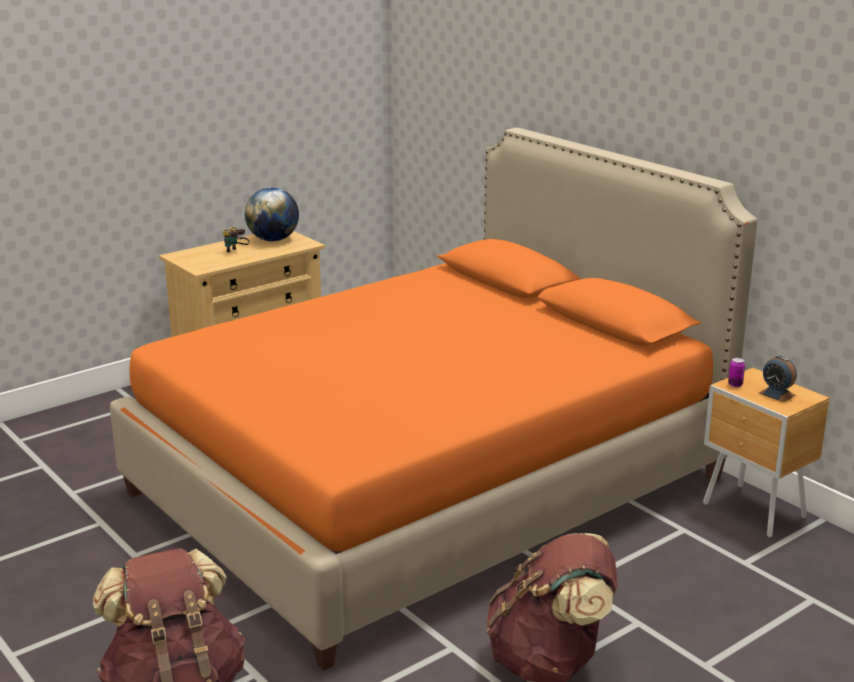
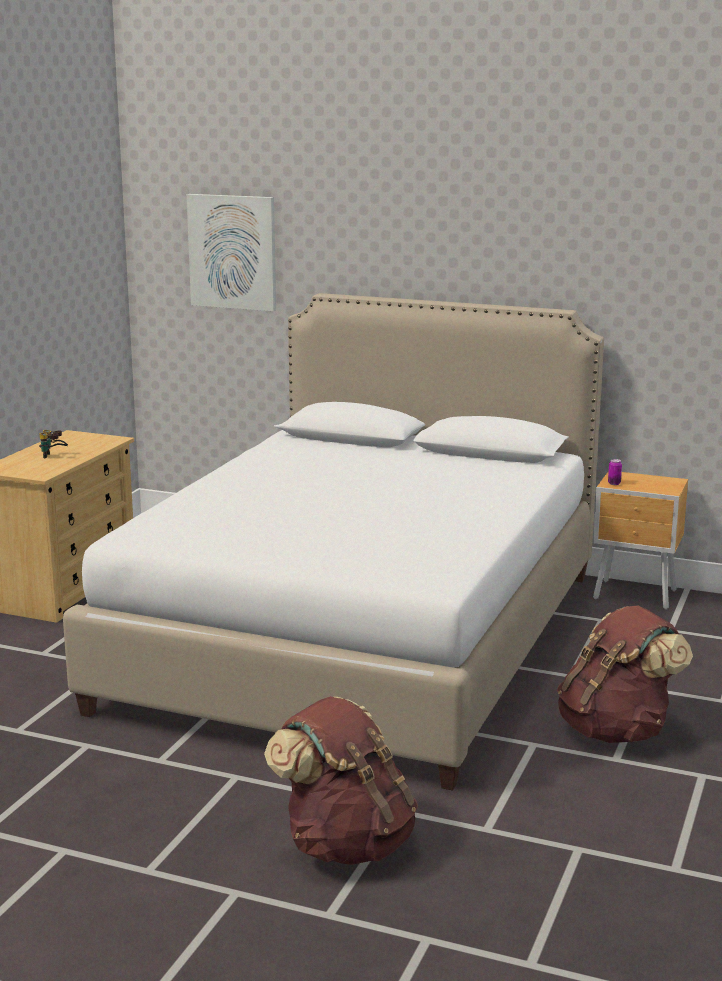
camera: 30 degrees left, 5 degrees down
(273, 240) = (74, 441): globe -> none
(427, 485) = (361, 639): orange bed -> white bed
(459, 75) = (233, 252): none -> picture
(777, 394) = (651, 483): alarm clock -> none

